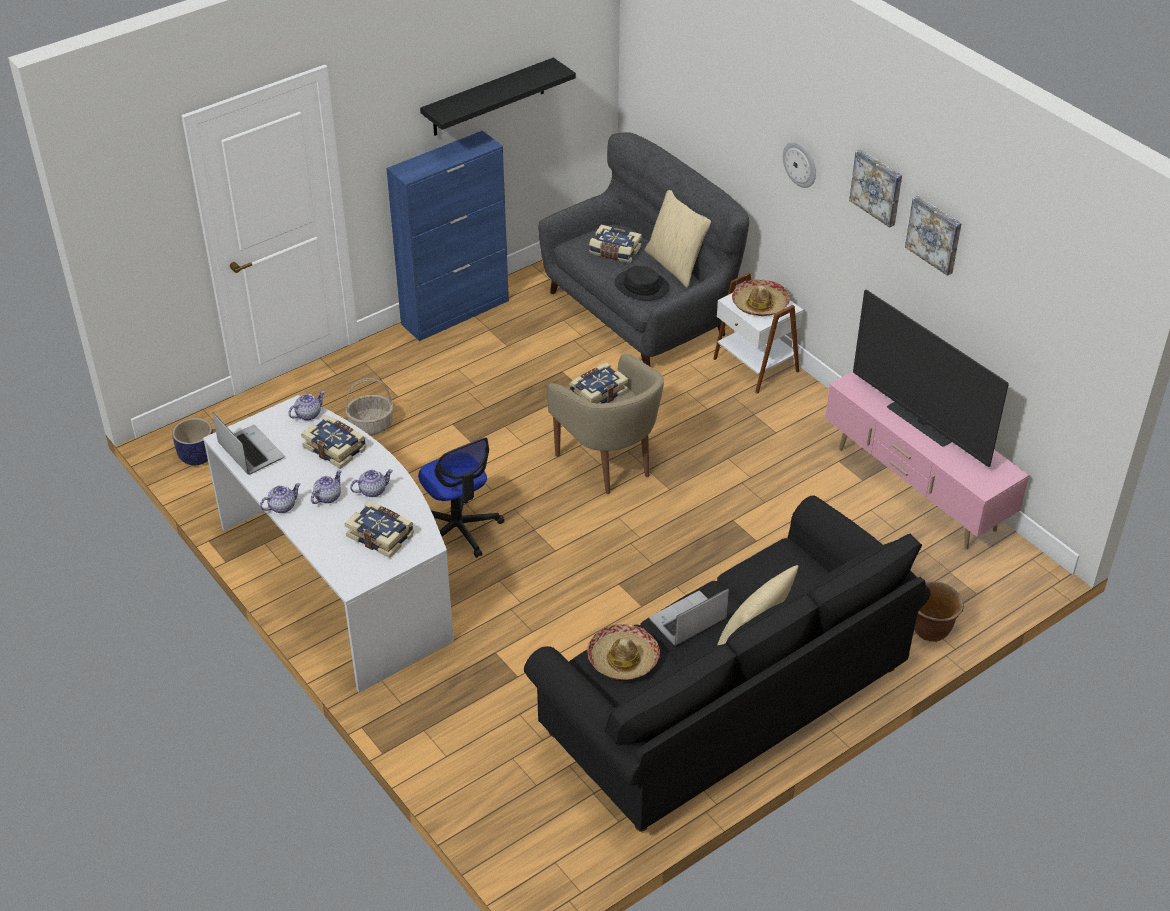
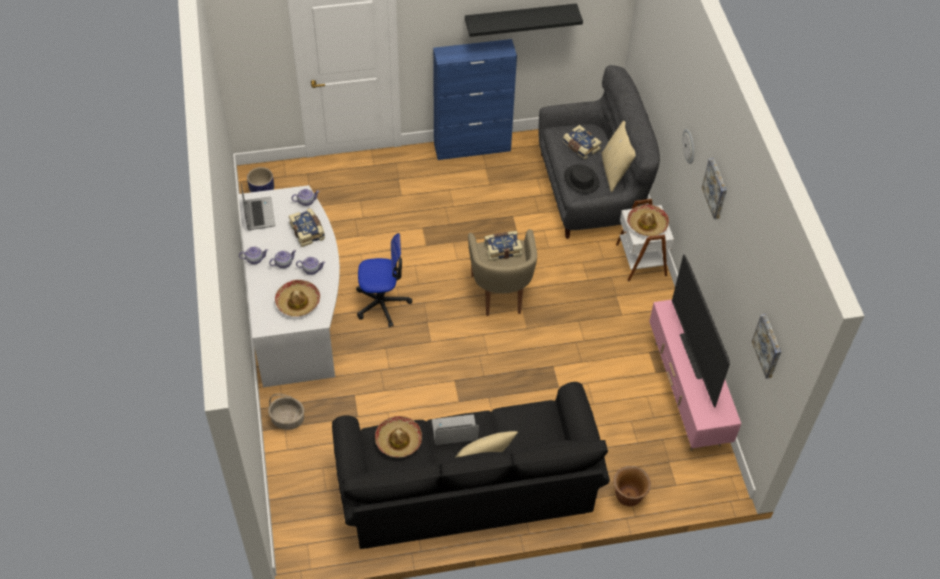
camera: 25 degrees right, 10 degrees up
(371, 425) = (374, 209): basket -> basket (288, 419)
(381, 535) = (298, 302): book -> hat
(458, 530) = (382, 303): office chair -> office chair turned 90 degrees counterclockwise
(935, 234) = (733, 239): picture -> picture (768, 346)

